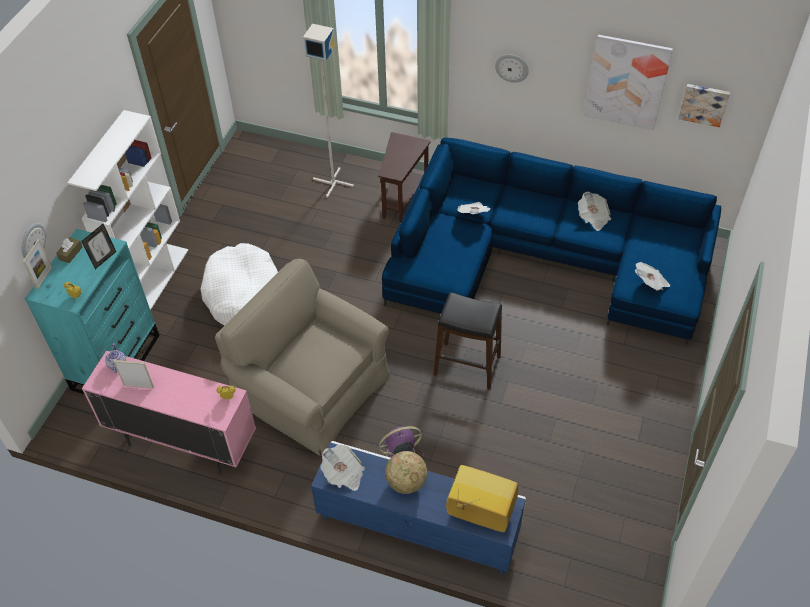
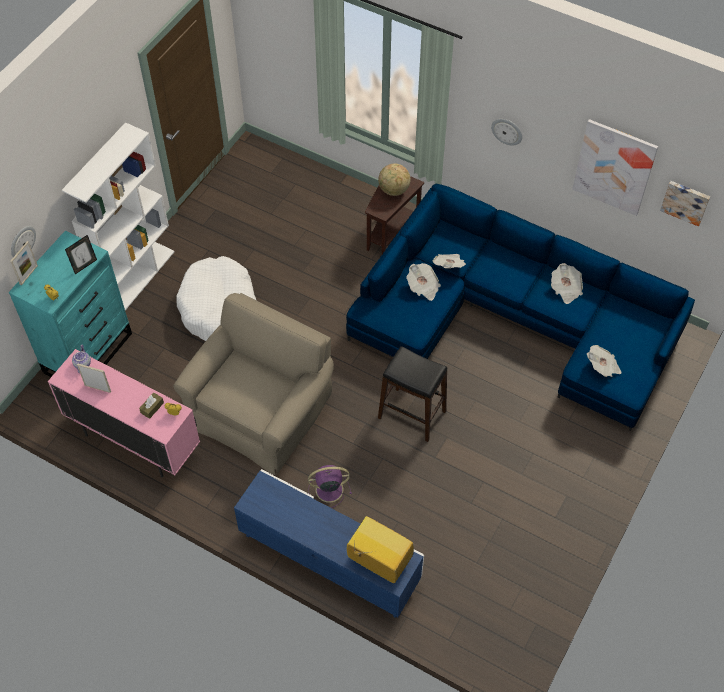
camera: 10 degrees right, 5 degrees up
(70, 253) = (56, 254): brown tissue box -> brown tissue box (152, 408)
(310, 386) = (260, 408): beige armchair -> beige armchair turned 75 degrees clockwise
(333, 182) = (327, 203): grey floor lamp -> none
(343, 474) = (265, 502): newspaper -> newspaper (423, 287)
(406, 482) = (319, 520): globe -> globe (393, 190)

